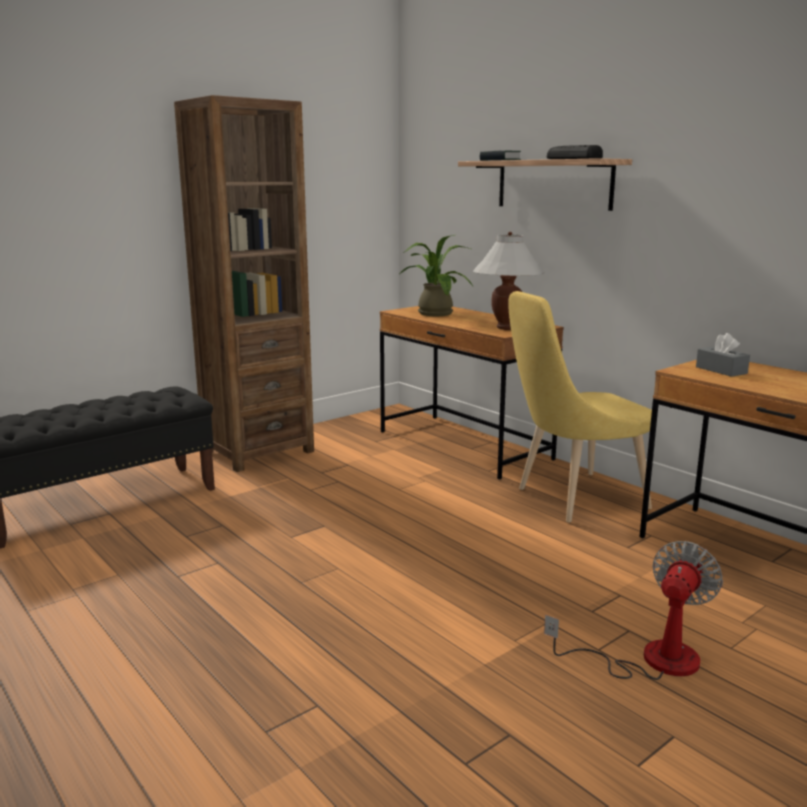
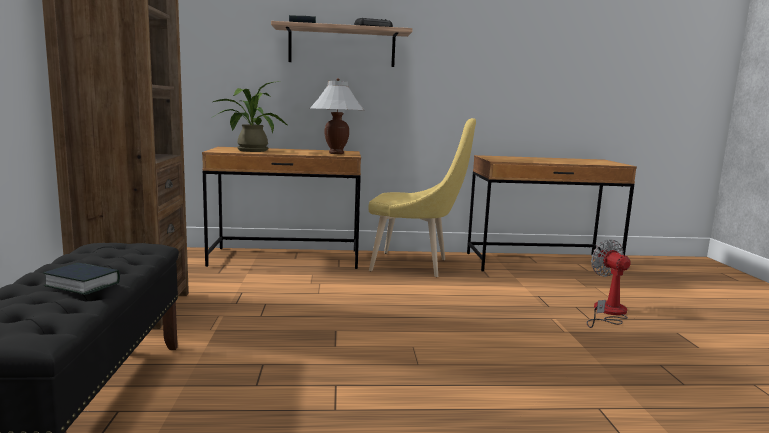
camera: 55 degrees left, 5 degrees down
(79, 414) = (82, 284): none -> book
(573, 499) = (415, 266): yellow chair -> yellow chair turned 90 degrees counterclockwise
(721, 370) = (506, 159): grey tissue box -> none

